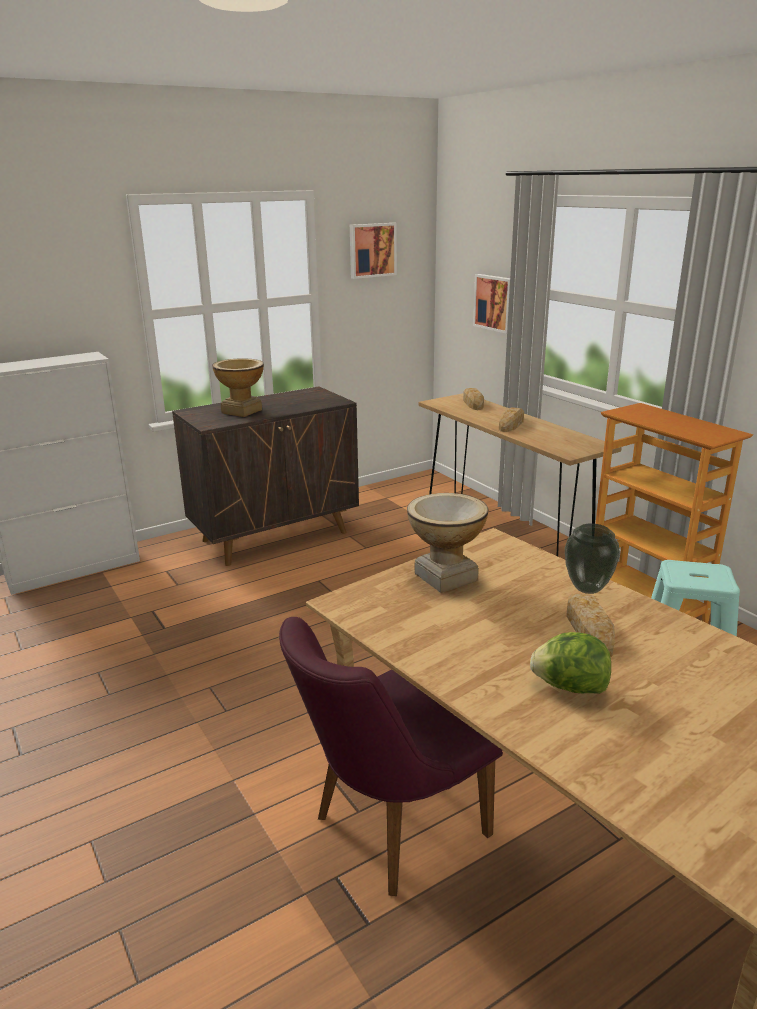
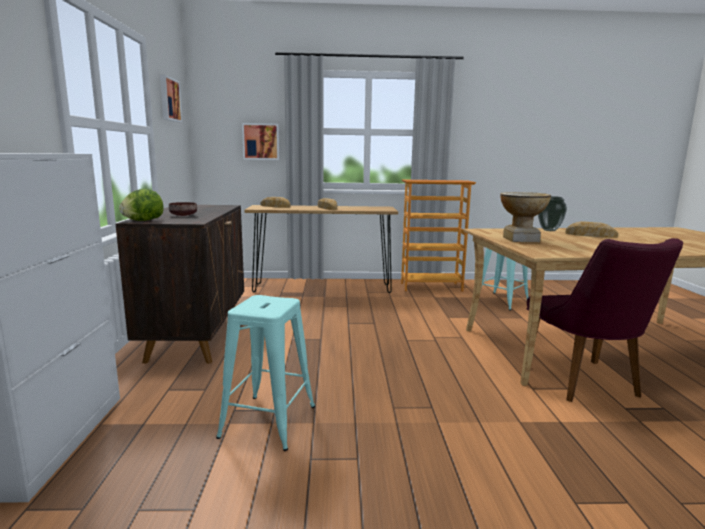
camera: 60 degrees left, 10 degrees down
(143, 632) = (268, 421): none -> turquoise stool
(242, 411) = (184, 215): vase -> brown bowl
(570, 687) = (645, 243): lettuce -> lettuce (143, 220)

